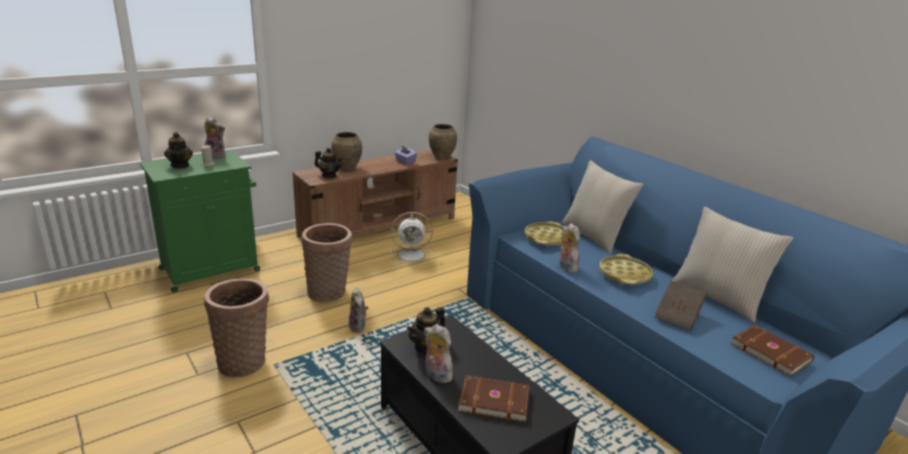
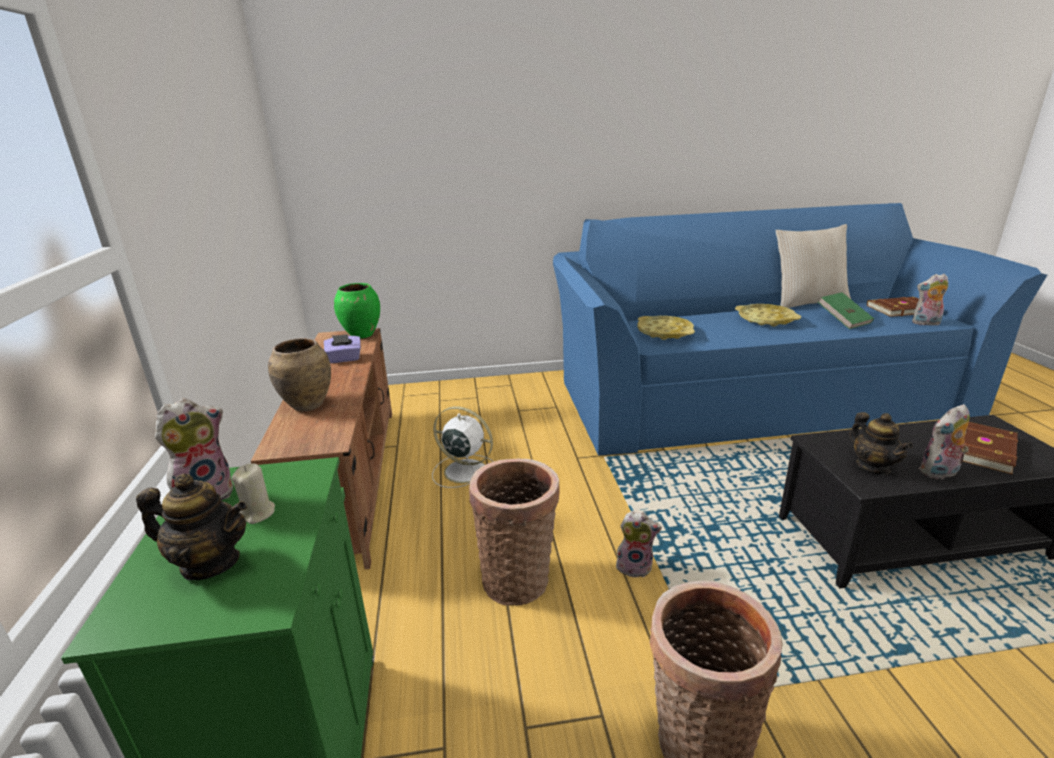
camera: 60 degrees left, 0 degrees up
(329, 176) = (324, 426): teapot -> none
(412, 255) = (463, 470): white fan -> white fan turned 90 degrees counterclockwise
(442, 157) = (362, 335): brown vase -> green vase
(566, 267) = (737, 339): plush toy -> plush toy (925, 323)
(594, 236) = (665, 314): beige pillow -> none
(678, 315) = (843, 321): brown book -> green book

